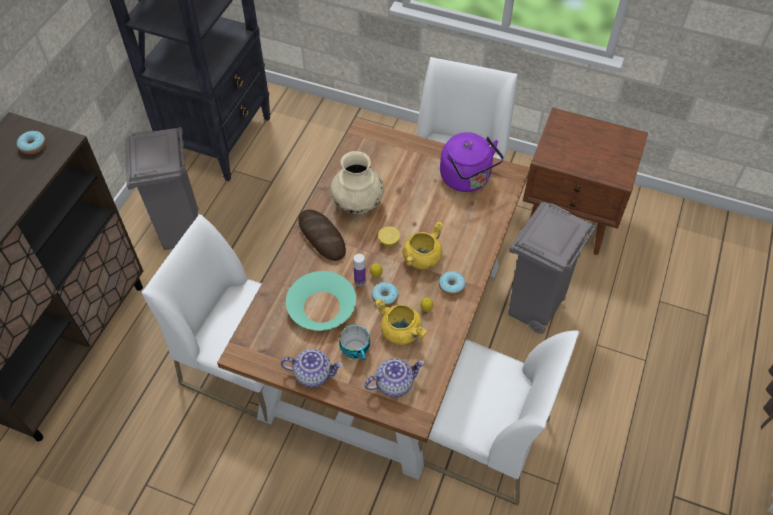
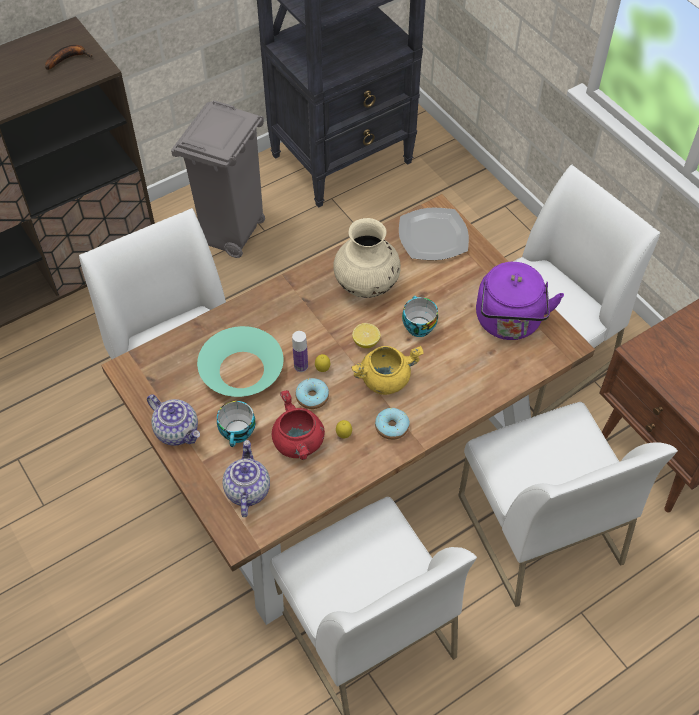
camera: 35 degrees right, 0 degrees up
(33, 146) = (68, 59): donut -> banana
(322, 237) = (301, 299): bread -> none
(374, 149) = (432, 237): none -> plate
(394, 383) = (246, 490): teapot -> teapot turned 105 degrees counterclockwise
(401, 331) = (299, 442): yellow cooking pot -> red cooking pot
(413, 212) = (417, 326): none -> cup
(533, 310) = (537, 528): grey trash can -> white chair

